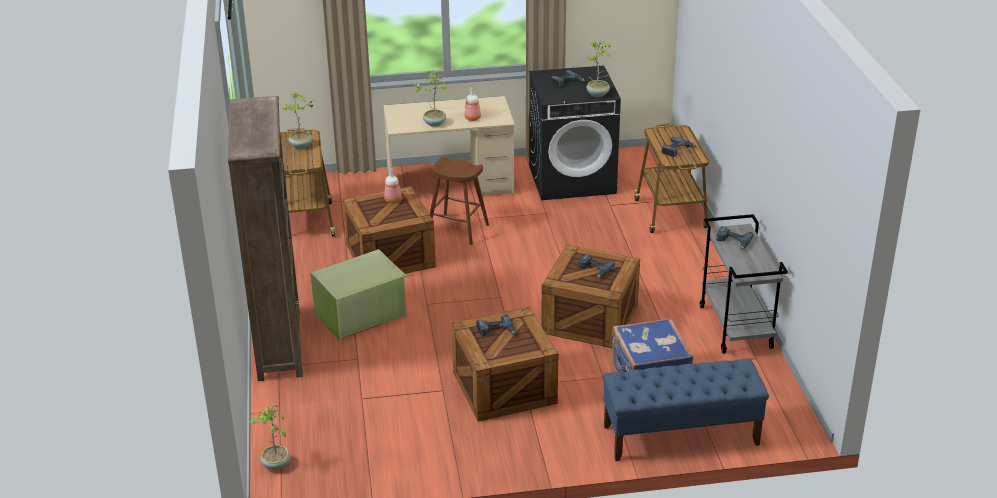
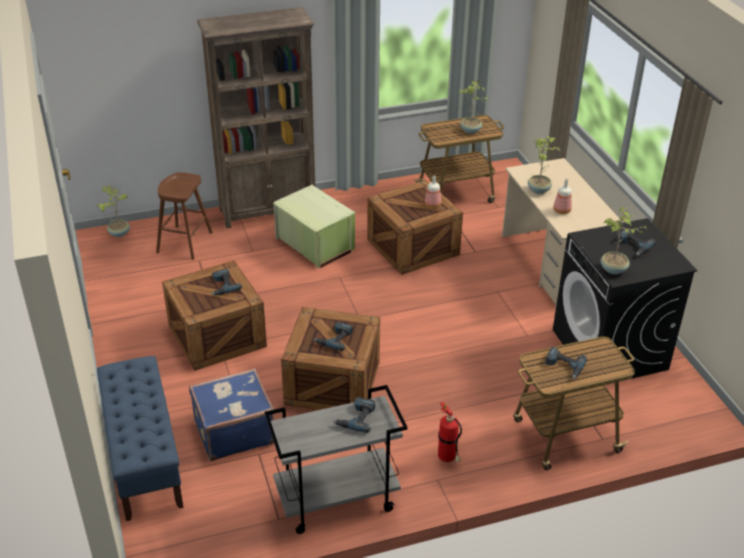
camera: 80 degrees right, 5 degrees up
(458, 229) = (472, 280): brown stool -> brown stool (184, 243)
(692, 269) = (448, 459): none -> fire extinguisher

